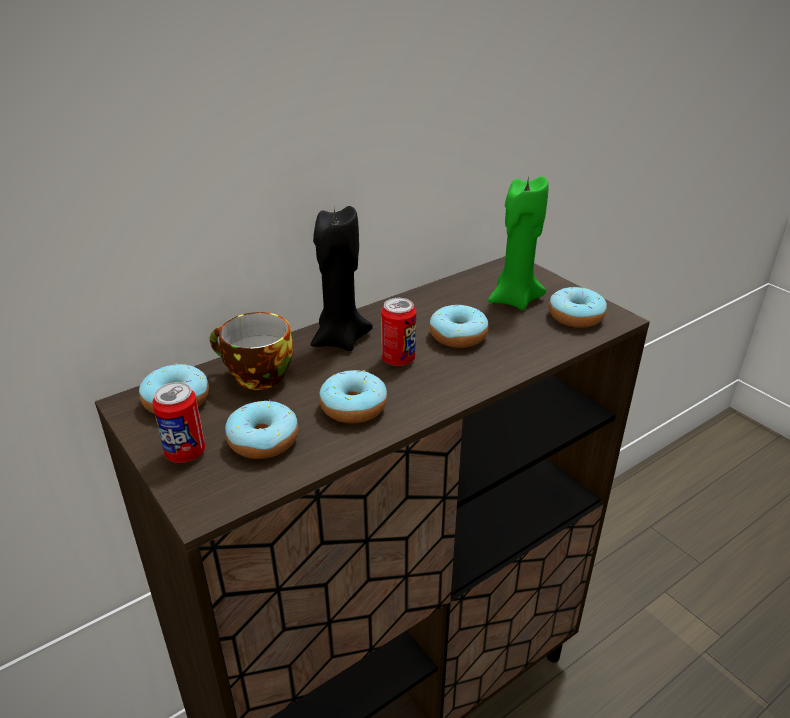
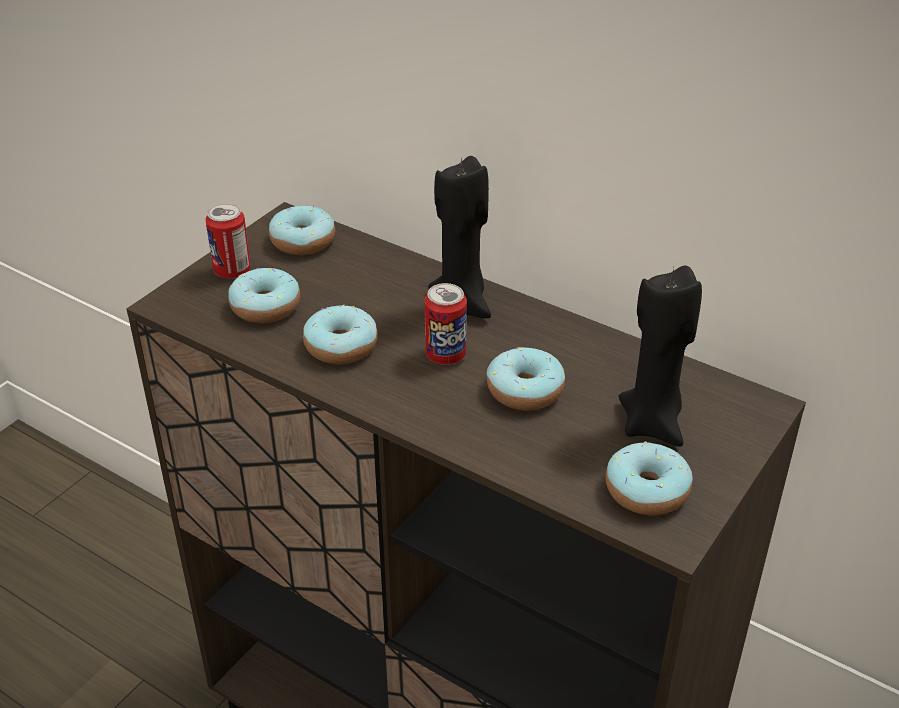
camera: 70 degrees right, 5 degrees up
(256, 376) = (363, 272): cup -> none
(514, 300) = (653, 424): green candle -> black candle

